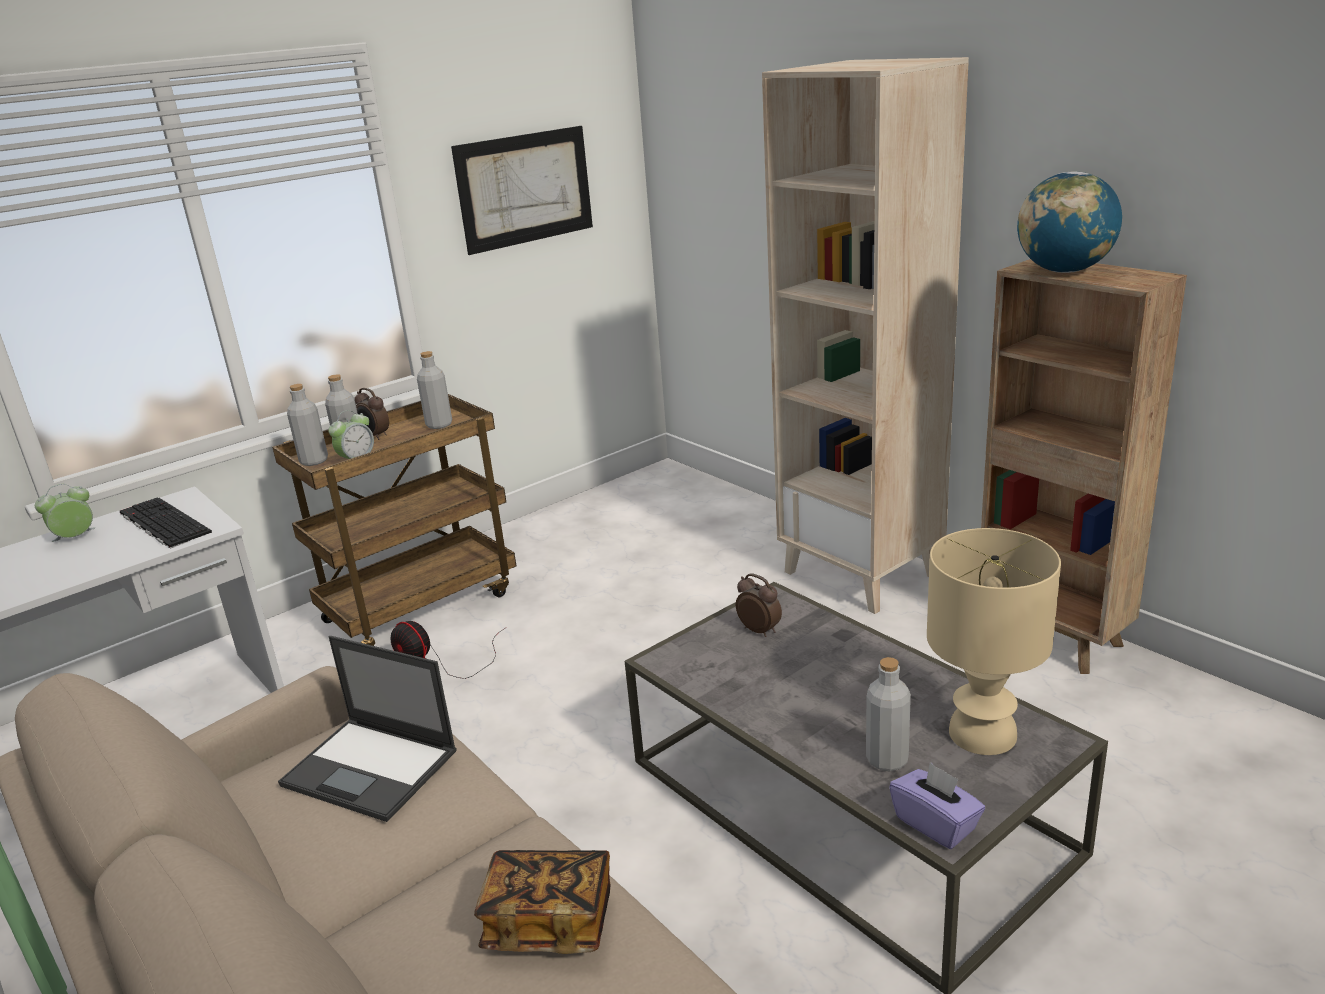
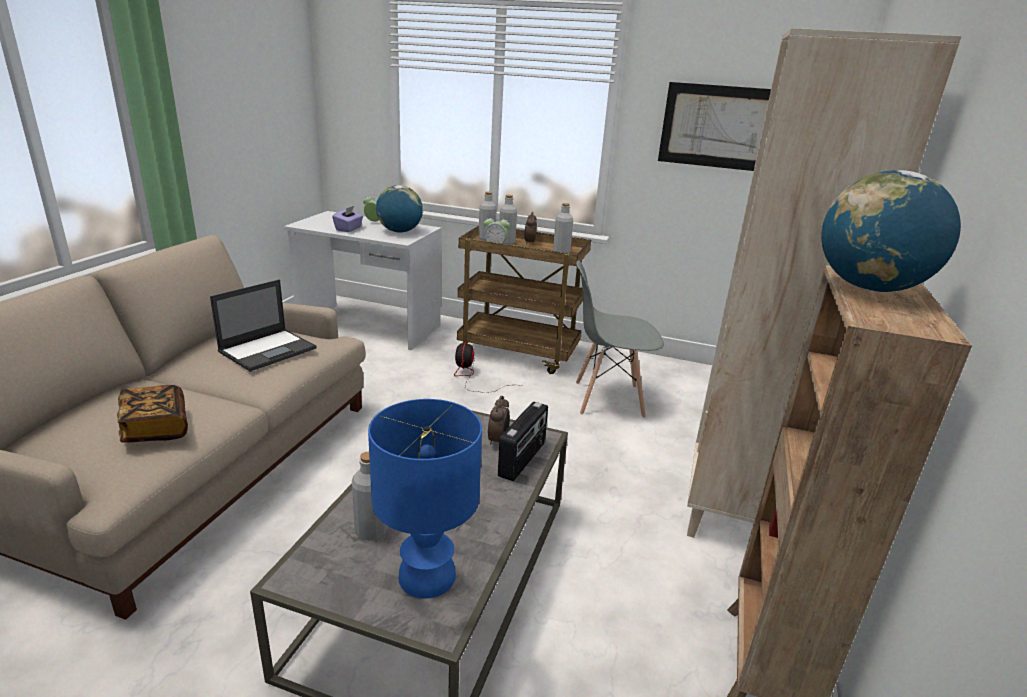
camera: 55 degrees right, 0 degrees up
(162, 523) = (399, 231): keyboard -> globe
(371, 768) = (268, 350): laptop -> laptop turned 135 degrees counterclockwise
(602, 575) = (607, 399): none -> grey chair
(809, 623) = (523, 459): none -> radio
(936, 824) = (303, 570): purple tissue box -> purple tissue box (349, 229)
(982, 735) = (425, 576): beige table lamp -> blue table lamp

